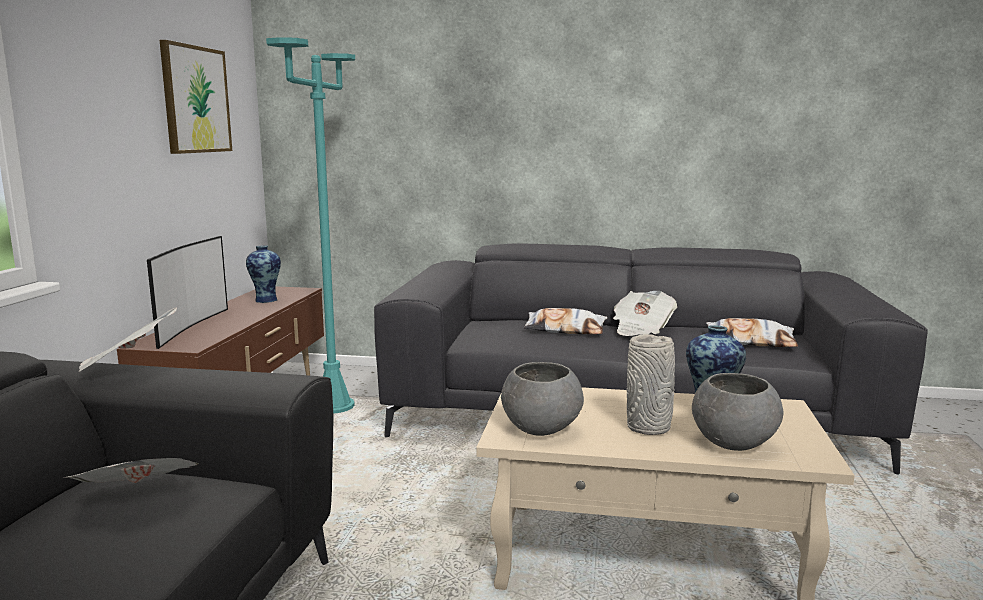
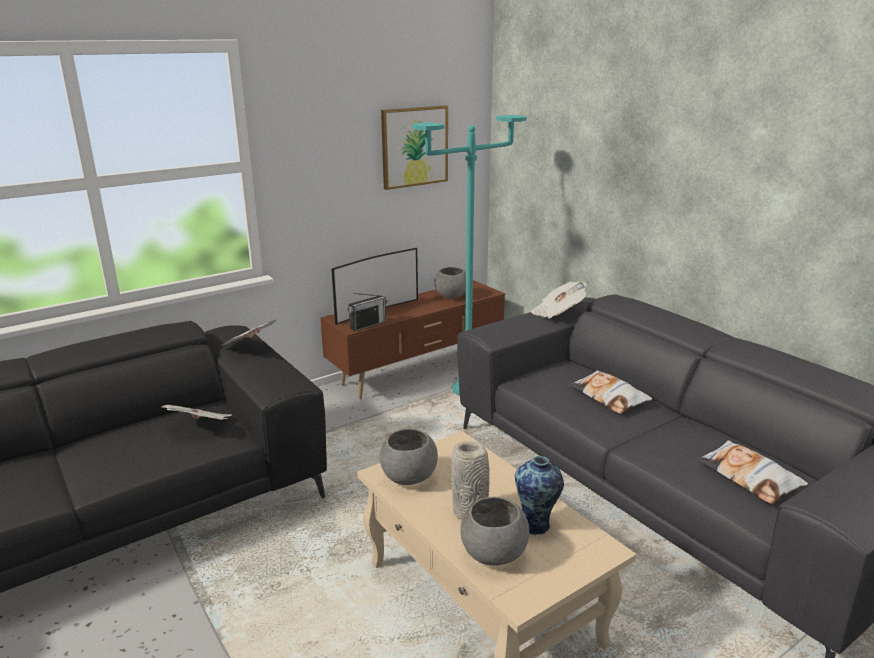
camera: 45 degrees right, 10 degrees up
(208, 339) = (368, 325): none -> radio
(266, 300) = (451, 296): vase -> grey bowl
(641, 329) = (676, 421): newspaper -> newspaper (557, 313)

